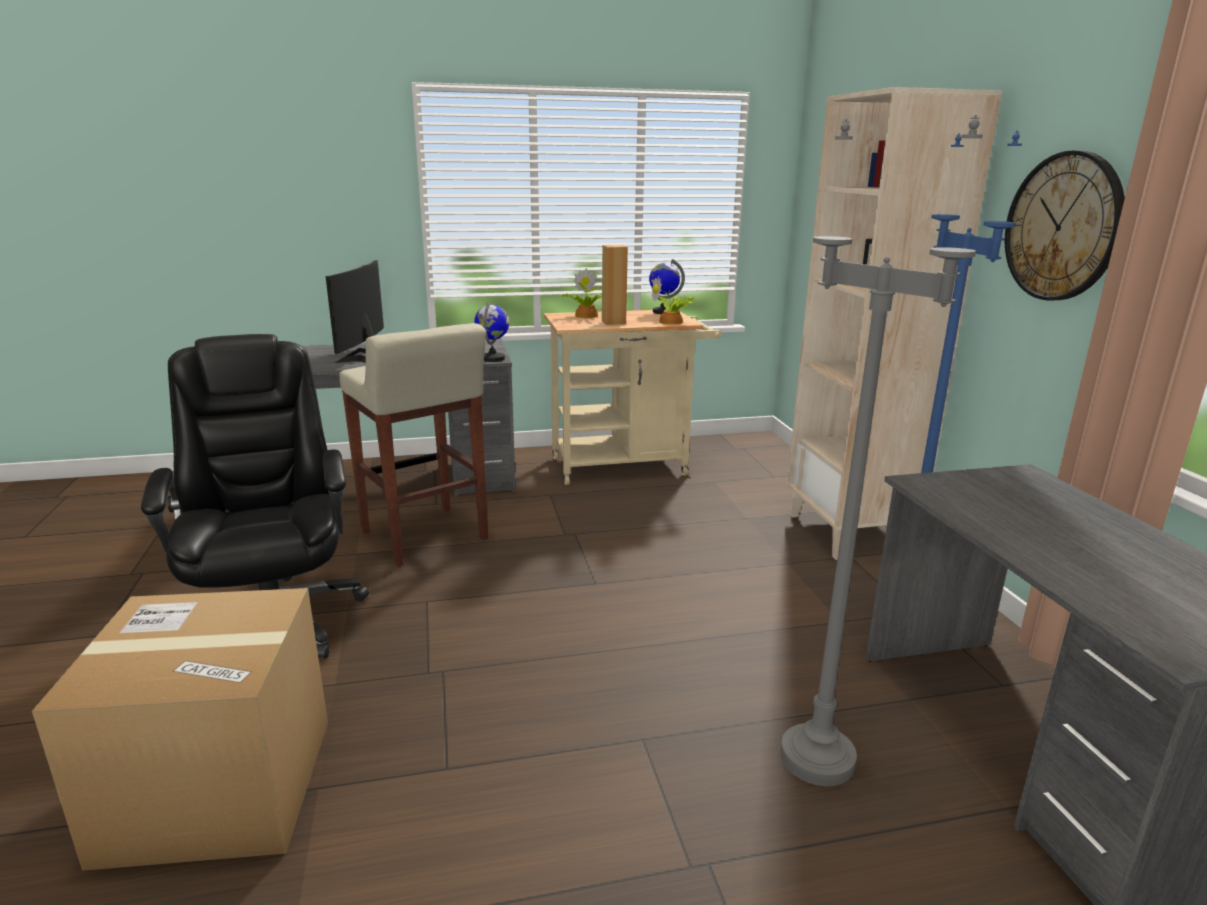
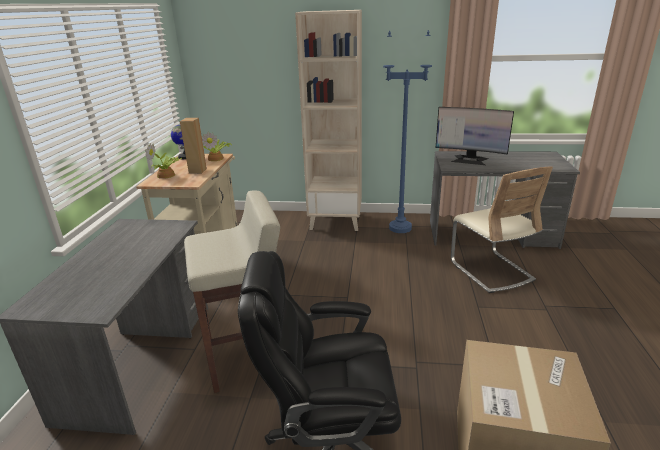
camera: 70 degrees left, 5 degrees up
(365, 356) = (100, 278): monitor -> monitor (469, 160)
(493, 358) = (179, 225): globe -> none
(816, 758) = (490, 271): grey floor lamp -> beige chair
(1063, 227) = (407, 64): wall clock -> none

